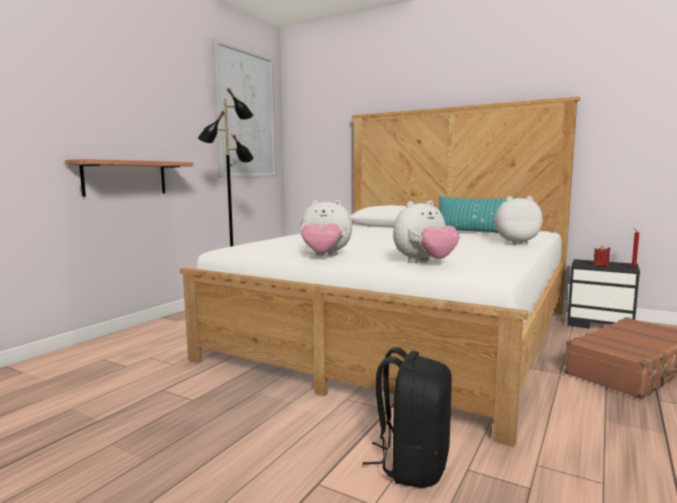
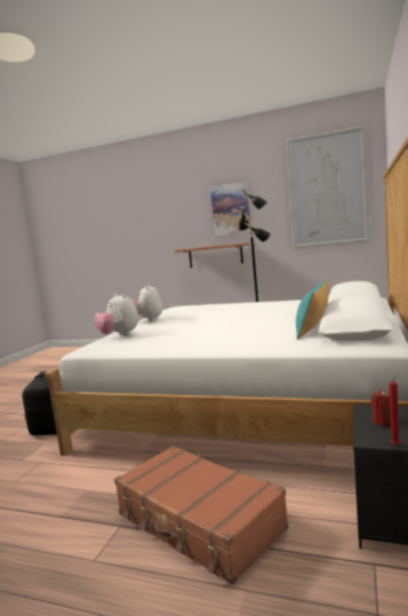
camera: 80 degrees right, 0 degrees up
(149, 108) = (231, 209): none -> picture
(514, 243) = (235, 344): plush toy -> none

